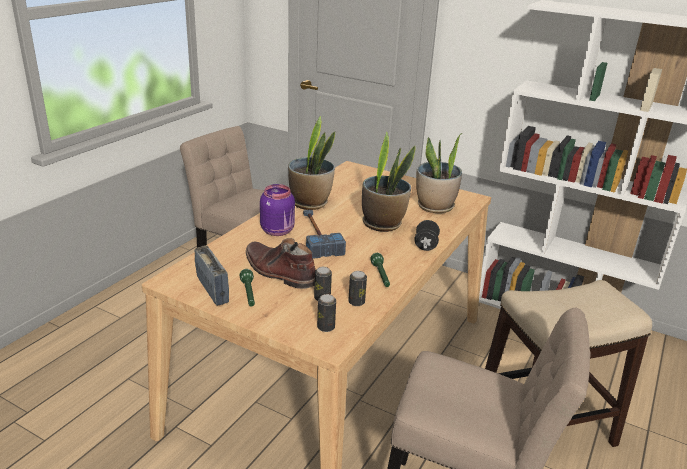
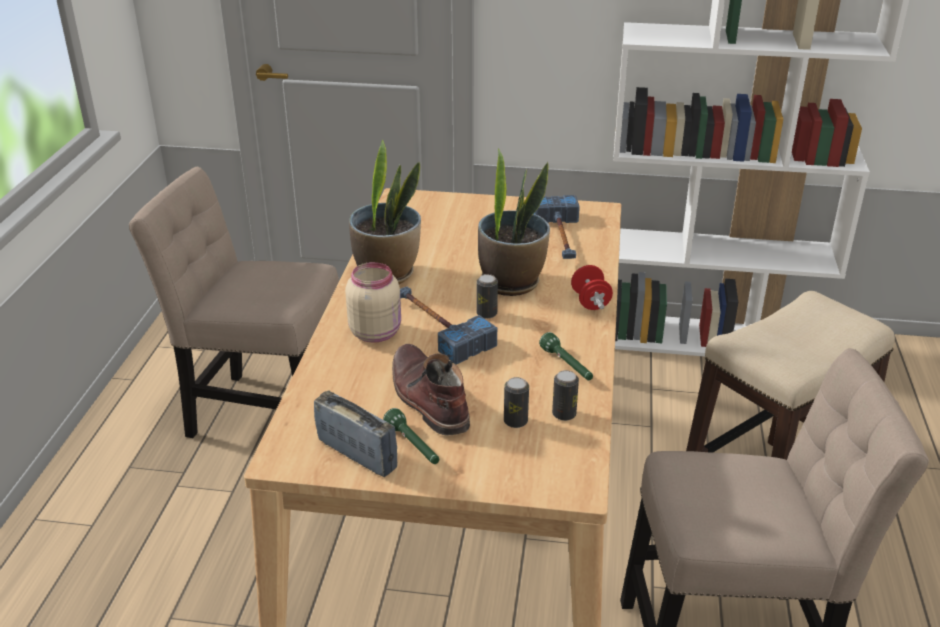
camera: 20 degrees left, 5 degrees up
(278, 231) = (376, 332): purple jar -> beige jar
(279, 272) = (427, 398): brown boot -> brown boot turned 45 degrees clockwise
(326, 327) = (552, 463): can -> can (486, 313)
(425, 245) = (590, 301): black dumbbell -> red dumbbell
(435, 207) = (561, 237): potted plant -> hammer

